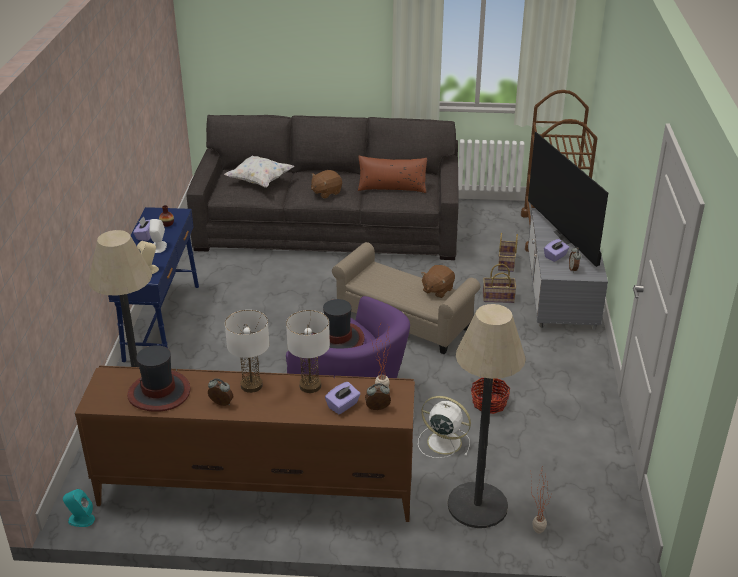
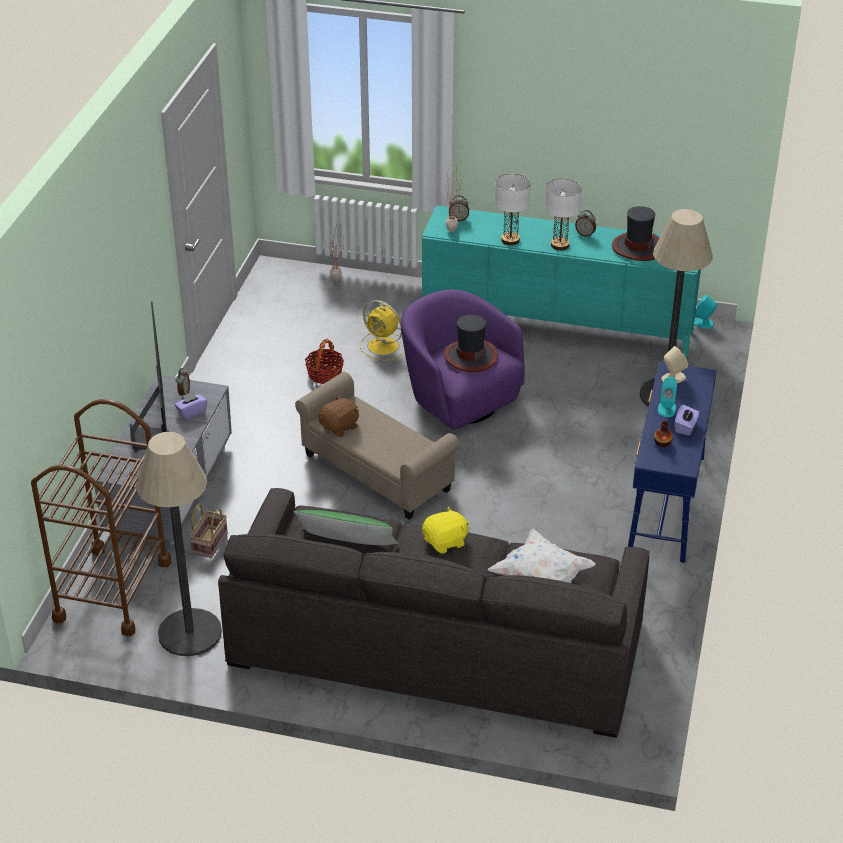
camera: 170 degrees left, 5 degrees up
(158, 247) = (667, 408): white speaker -> turquoise speaker
(255, 491) = (558, 328): brown cabinet -> turquoise cabinet
(326, 192) = (445, 542): brown plush toy -> yellow plush toy
(343, 406) = (486, 224): purple tissue box -> none
(392, 188) = (347, 544): brown pillow -> green pillow
(442, 442) = (384, 346): white fan -> yellow fan
(477, 505) = (375, 299): floor lamp -> floor lamp (190, 633)
(497, 298) = (251, 491): basket -> none

